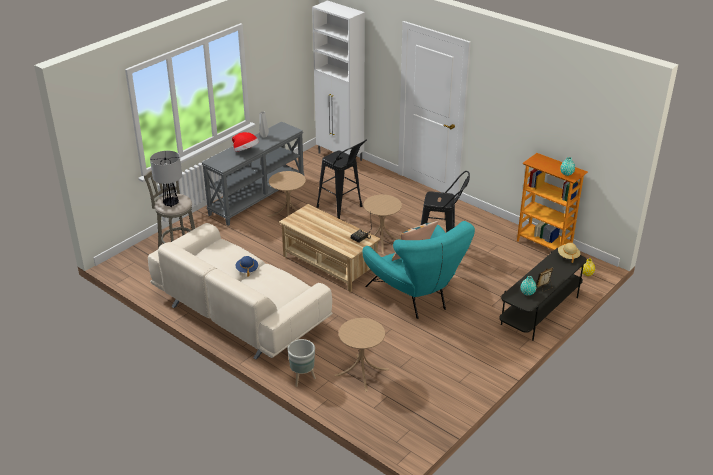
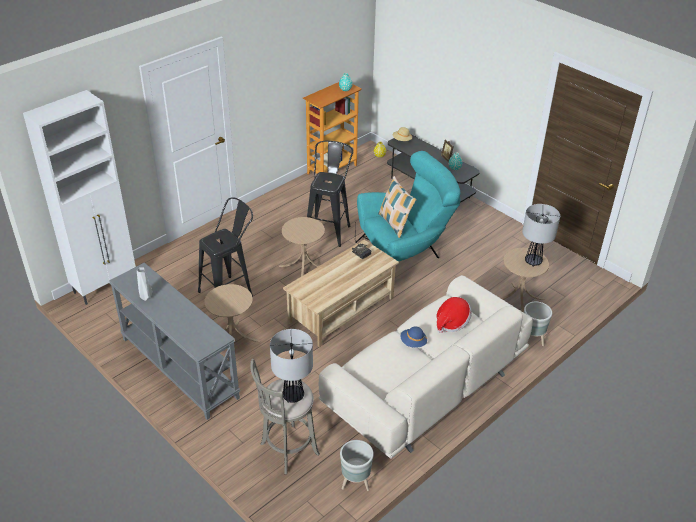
camera: 85 degrees left, 5 degrees up
(145, 282) = (355, 483): none -> grey planter
(246, 151) = (183, 315): hat -> hat (451, 322)
(362, 337) = (533, 261): none -> table lamp

